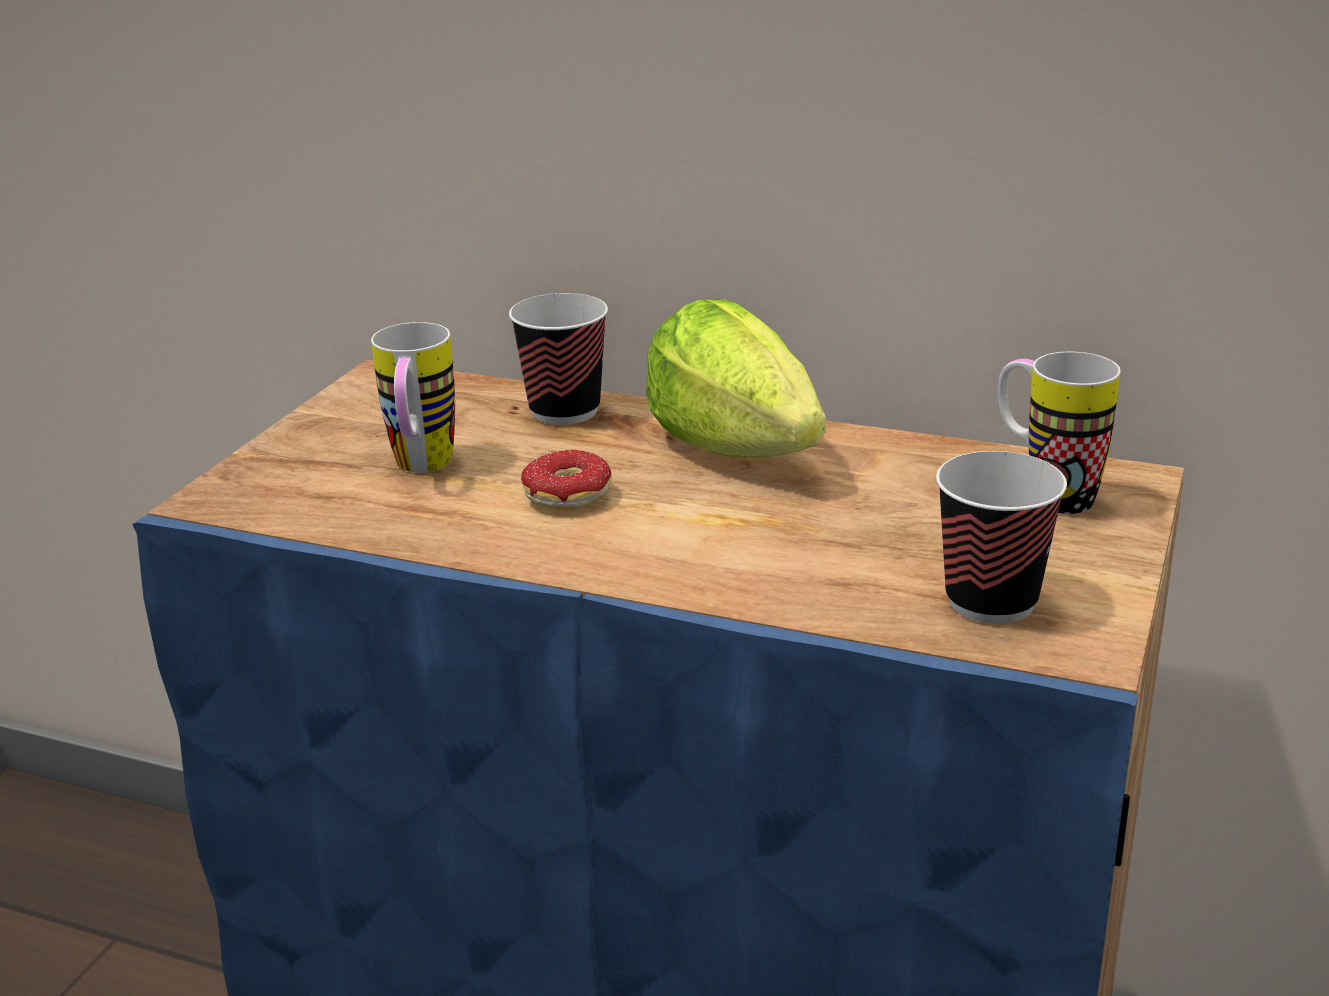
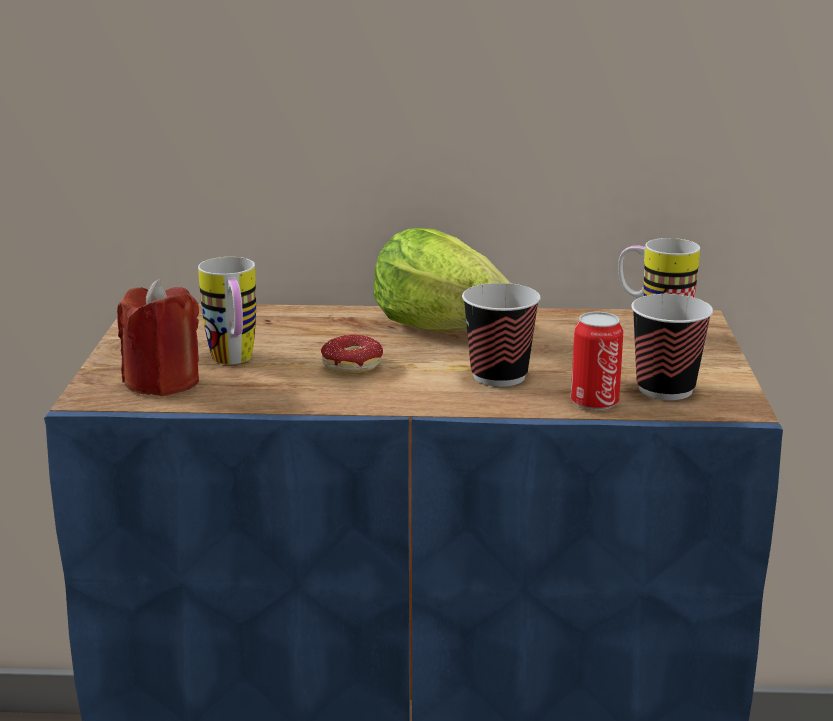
camera: 20 degrees left, 5 degrees down
(309, 489) = (162, 382): none -> red candle
(564, 411) = (305, 318): cup -> cup (499, 376)
(864, 609) = (594, 402): none -> can

